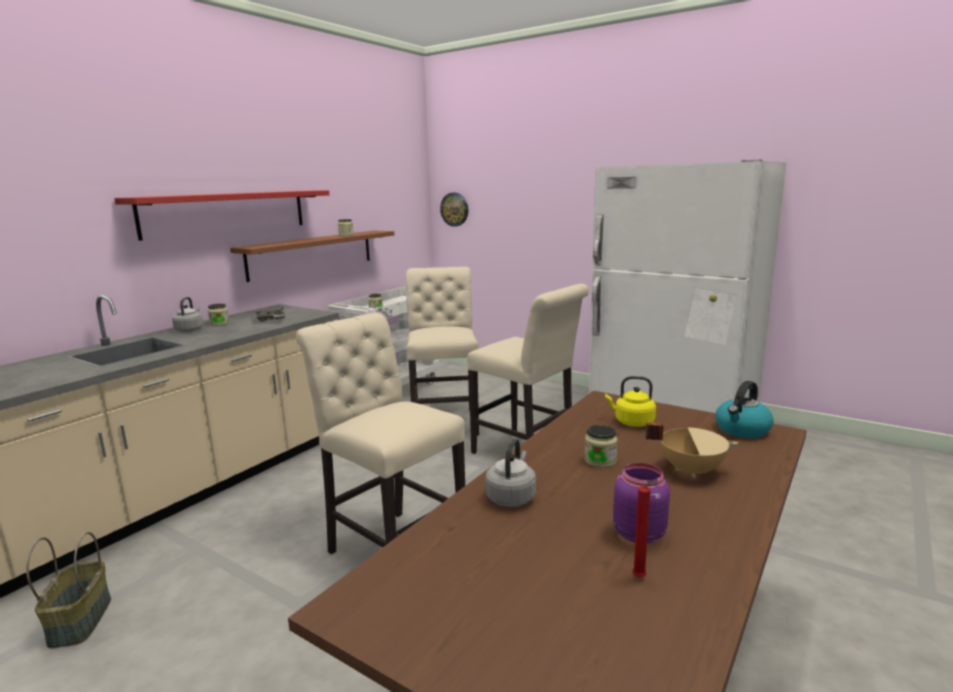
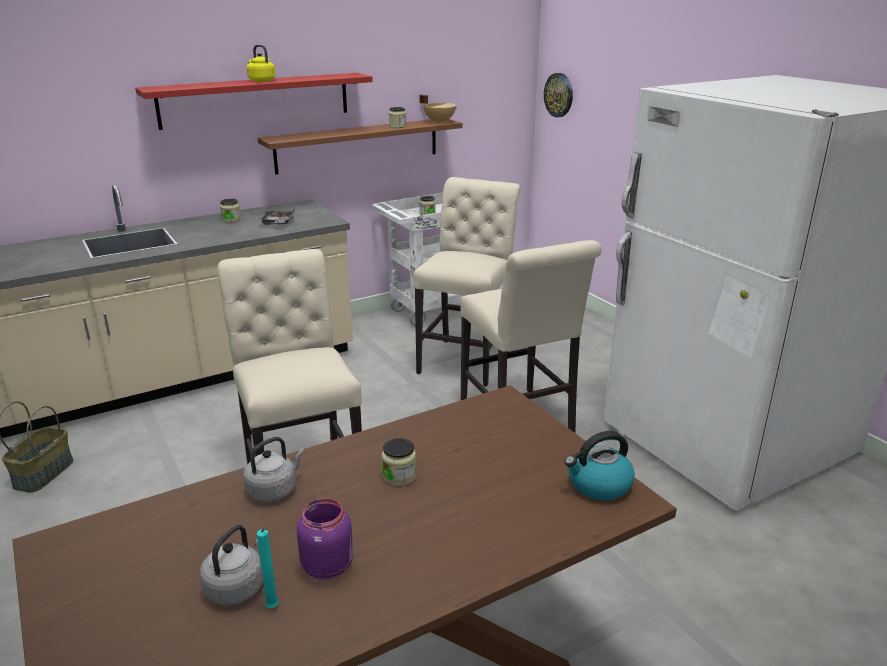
camera: 25 degrees right, 10 degrees up
(190, 330) = (200, 223): grey kettle -> grey kettle (237, 586)
(632, 422) = (493, 439): yellow kettle -> yellow kettle (261, 80)
(641, 578) = (273, 608): red candle -> turquoise candle
(690, 470) = (471, 516): beige cooking pot -> beige cooking pot (439, 122)

